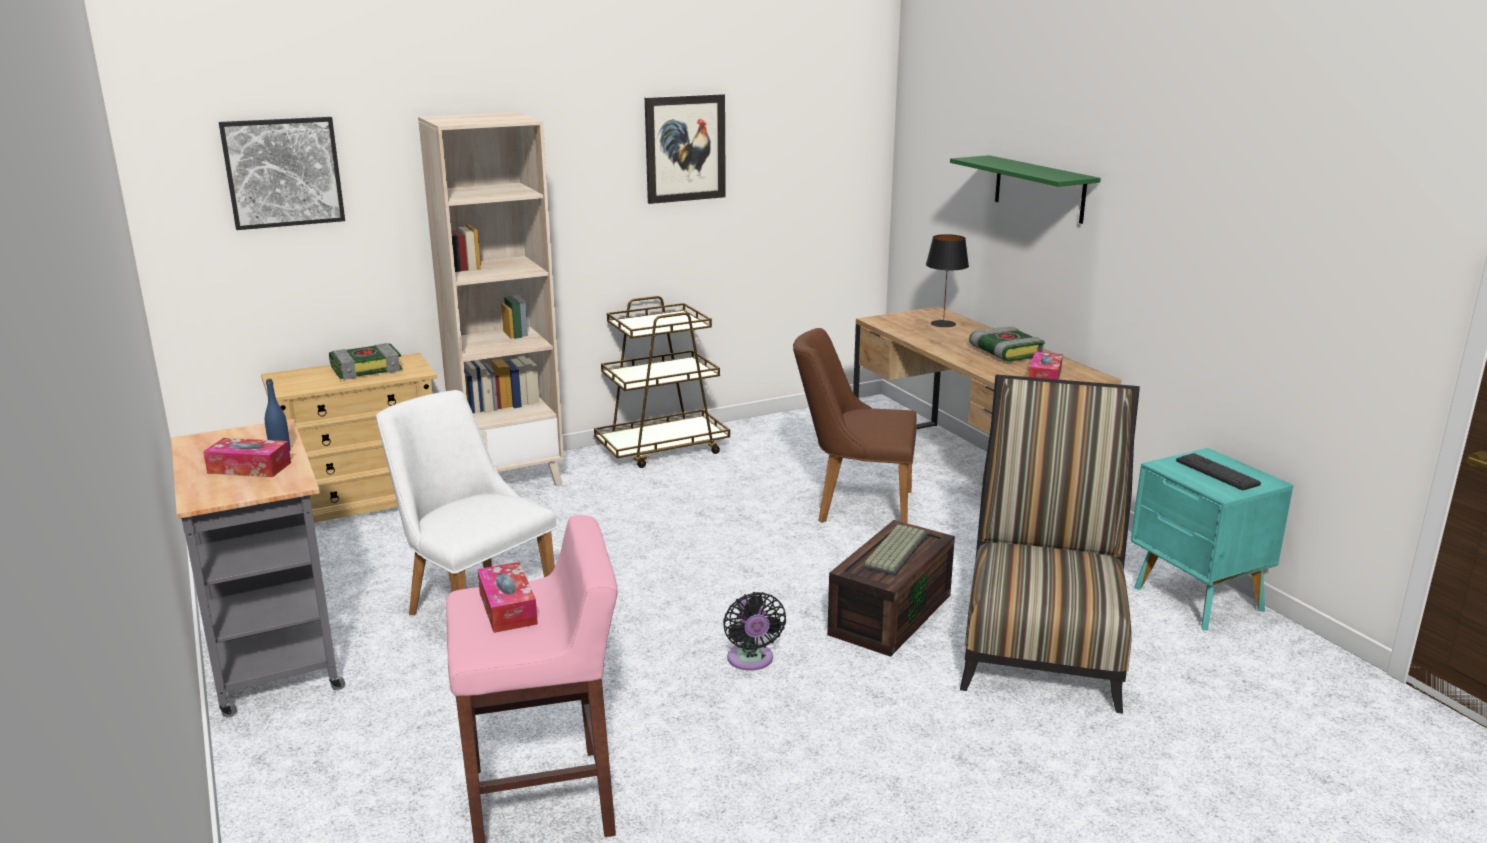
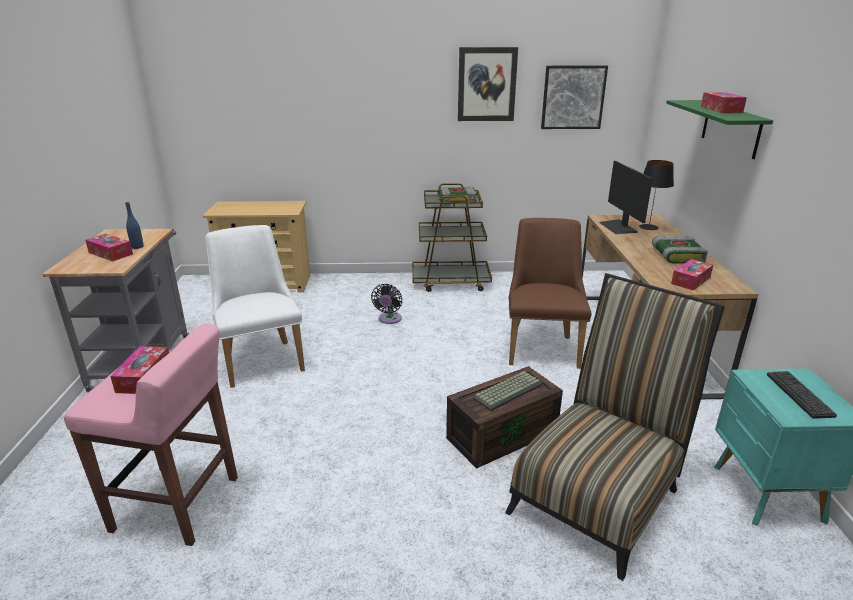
camera: 25 degrees right, 5 degrees up
(283, 172) = (229, 83): picture -> picture (573, 97)
(367, 368) = (268, 206): book -> book (457, 200)
(509, 479) = (350, 284): beige bookcase -> none
(751, 660) = (381, 442): black fan -> black fan (389, 319)
(854, 505) = (541, 346): brown chair -> brown chair turned 60 degrees clockwise
(908, 328) = (618, 227): none -> monitor
(1030, 167) = (721, 109): none -> tissue box

